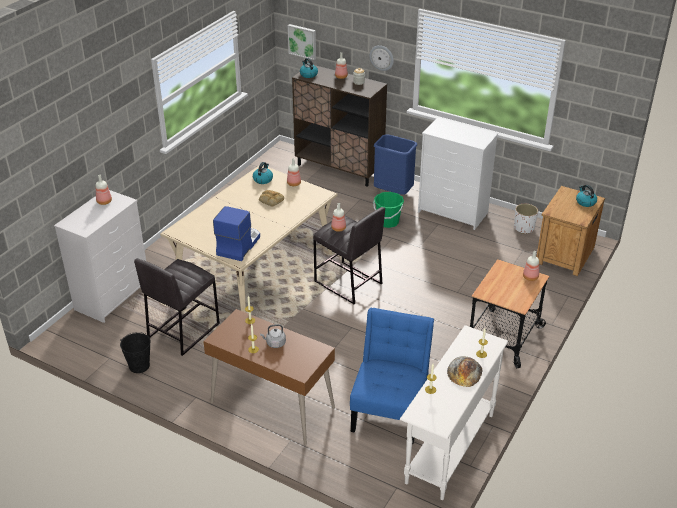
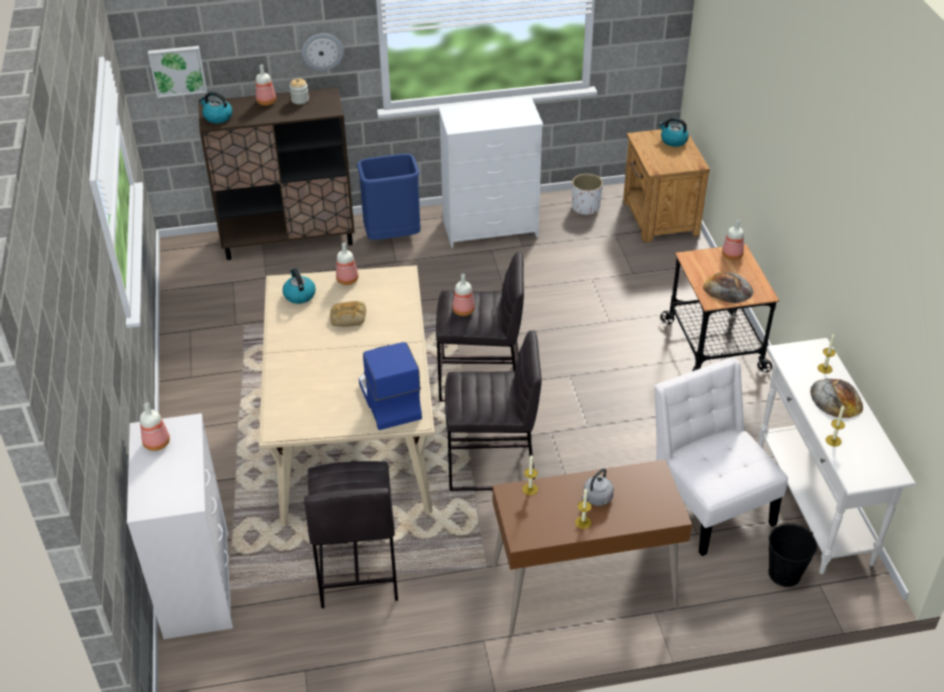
camera: 40 degrees left, 5 degrees up
(139, 366) = (359, 652): black bucket -> black bucket (784, 573)
(302, 324) = (492, 464): none -> grey stool
(388, 222) = (432, 278): green bucket -> none
(390, 410) = (709, 502): blue chair -> white chair
(501, 292) = (728, 289): none -> bread

